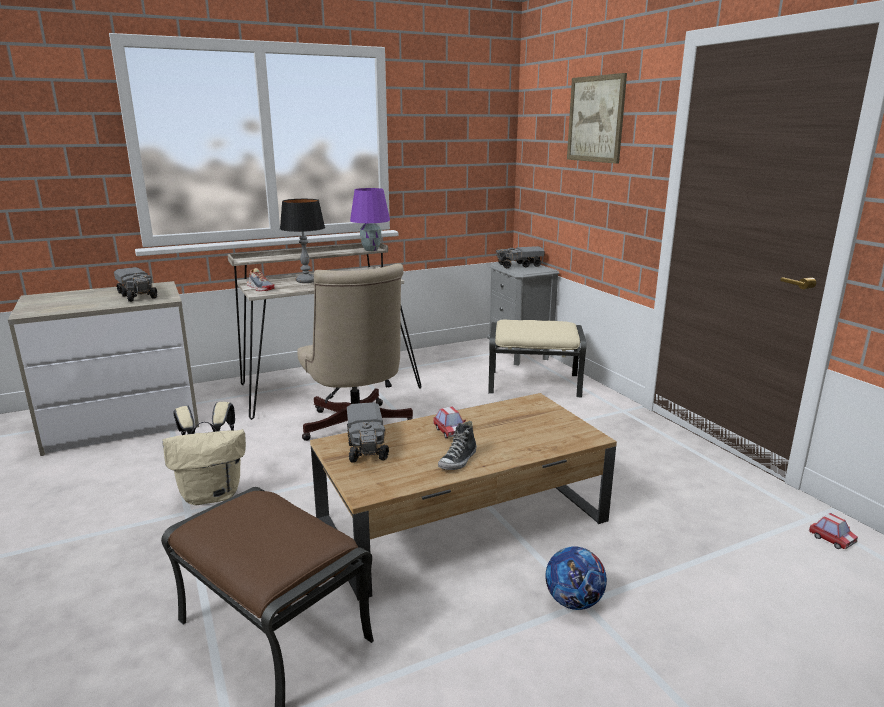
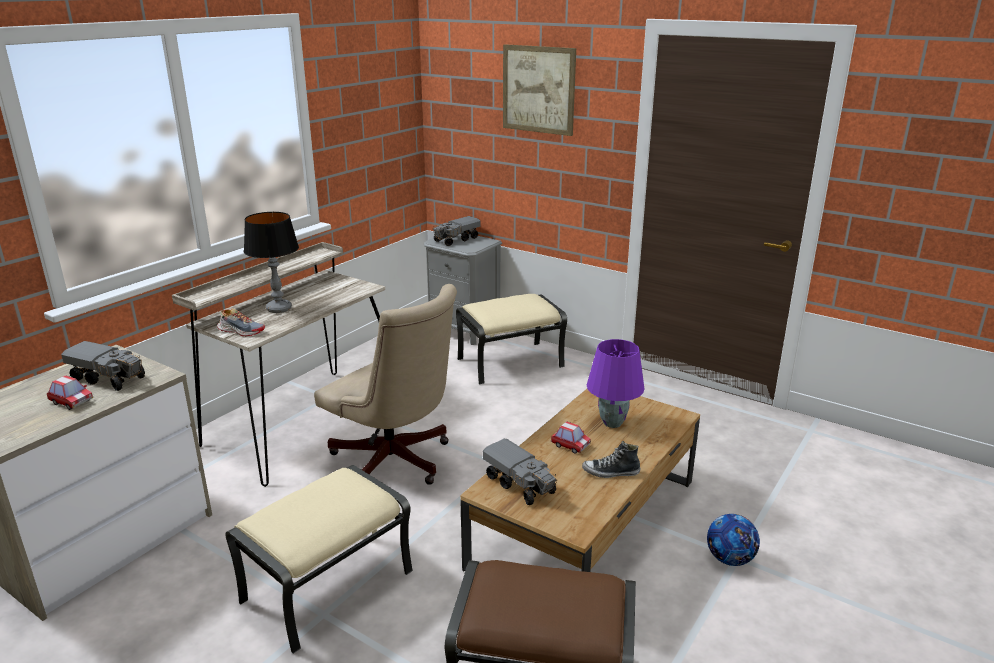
camera: 30 degrees left, 5 degrees up
(213, 494) = (328, 585): beige backpack -> beige ottoman
(370, 250) = (323, 254): purple table lamp -> purple table lamp (612, 423)
(458, 461) = (611, 472): shoe -> shoe turned 90 degrees clockwise
(831, 539) = (835, 444): toy car -> toy car (71, 402)

